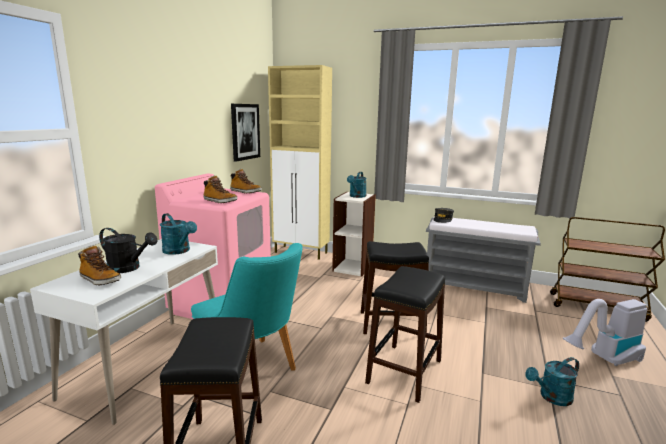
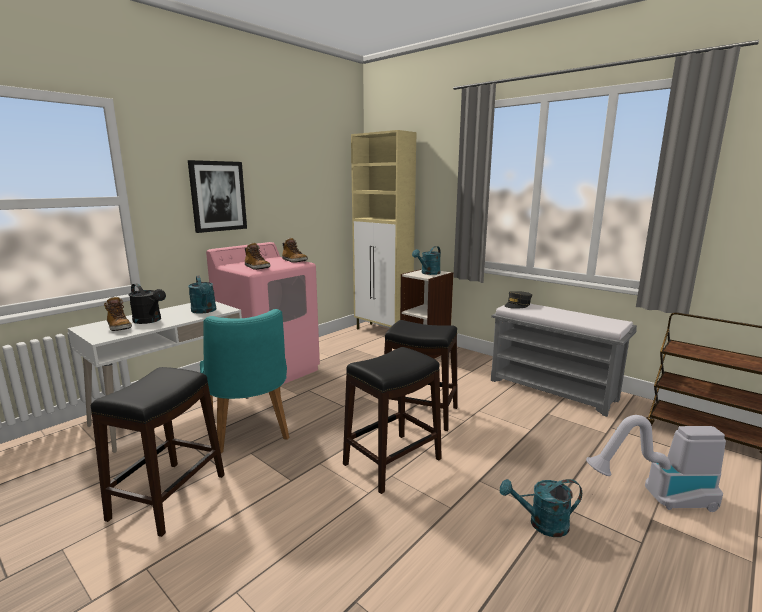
camera: 20 degrees right, 0 degrees up
(245, 131) = (322, 202): picture -> picture (218, 196)

